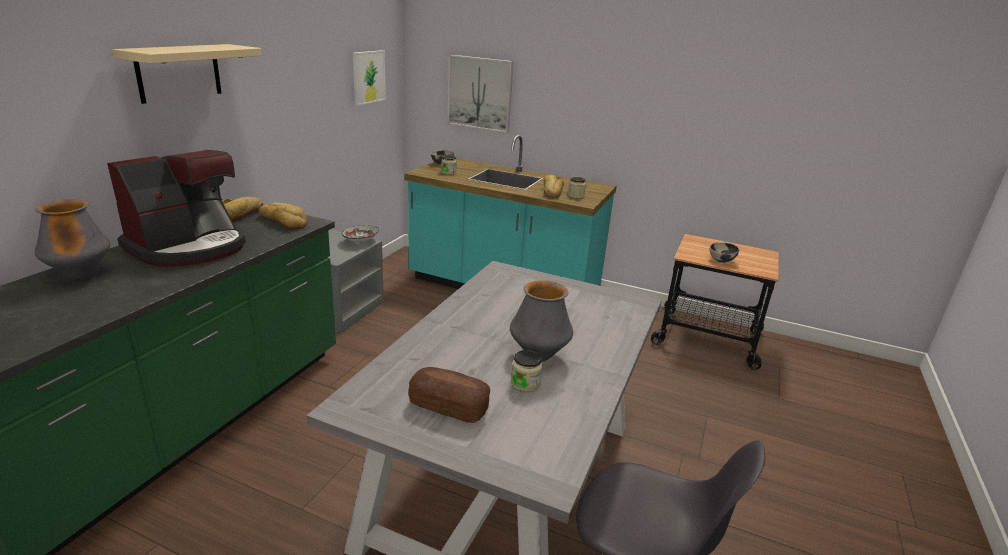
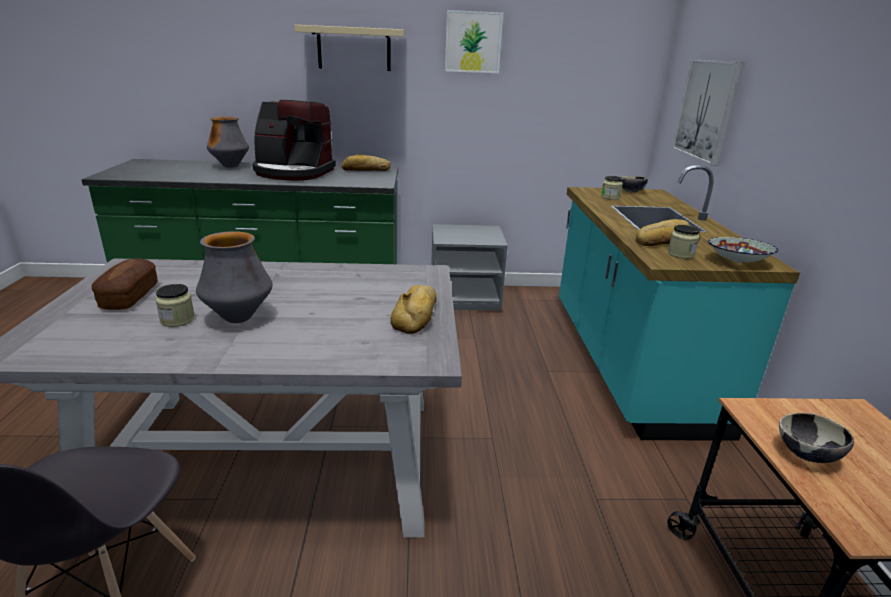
camera: 65 degrees right, 0 degrees up
(283, 221) = (370, 178): bread -> bread (417, 315)
(361, 242) = (491, 239): bowl -> bowl (738, 262)
(368, 77) = (592, 82): picture -> picture (473, 42)

